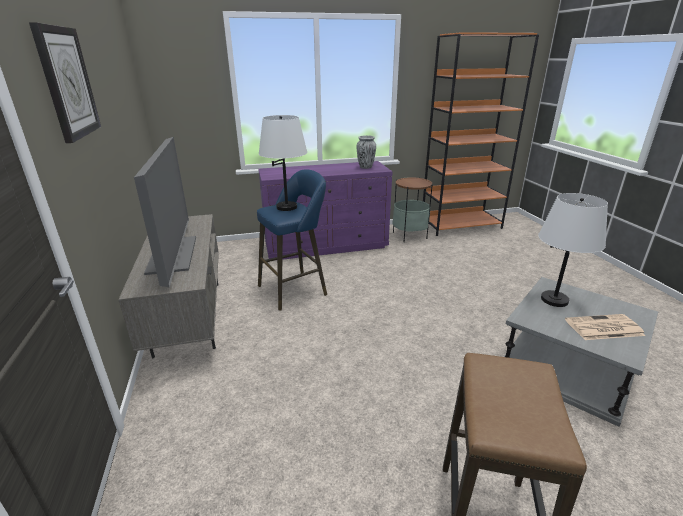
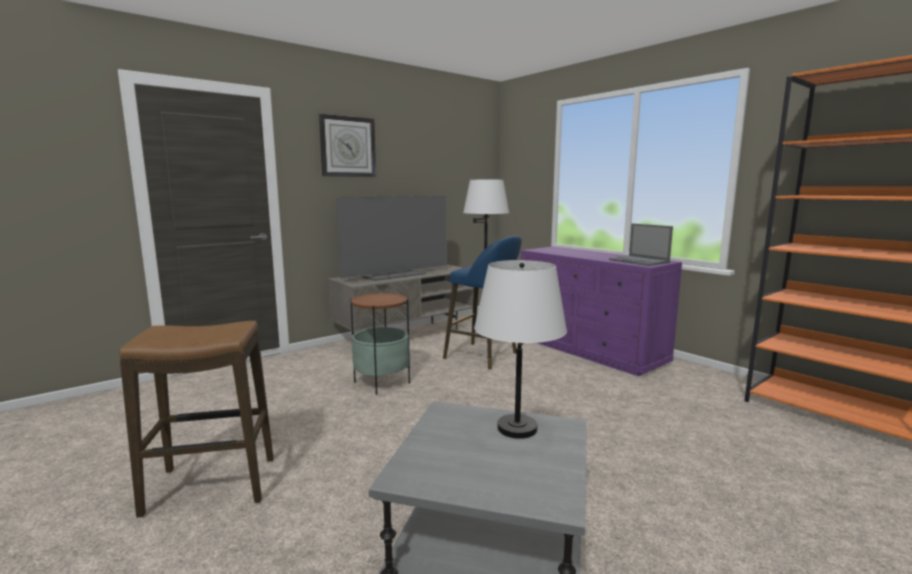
camera: 65 degrees right, 15 degrees down
(365, 167) = (639, 261): vase -> laptop
(409, 235) = (705, 384): side table -> side table (382, 382)
(603, 328) = (466, 463): newspaper -> none

